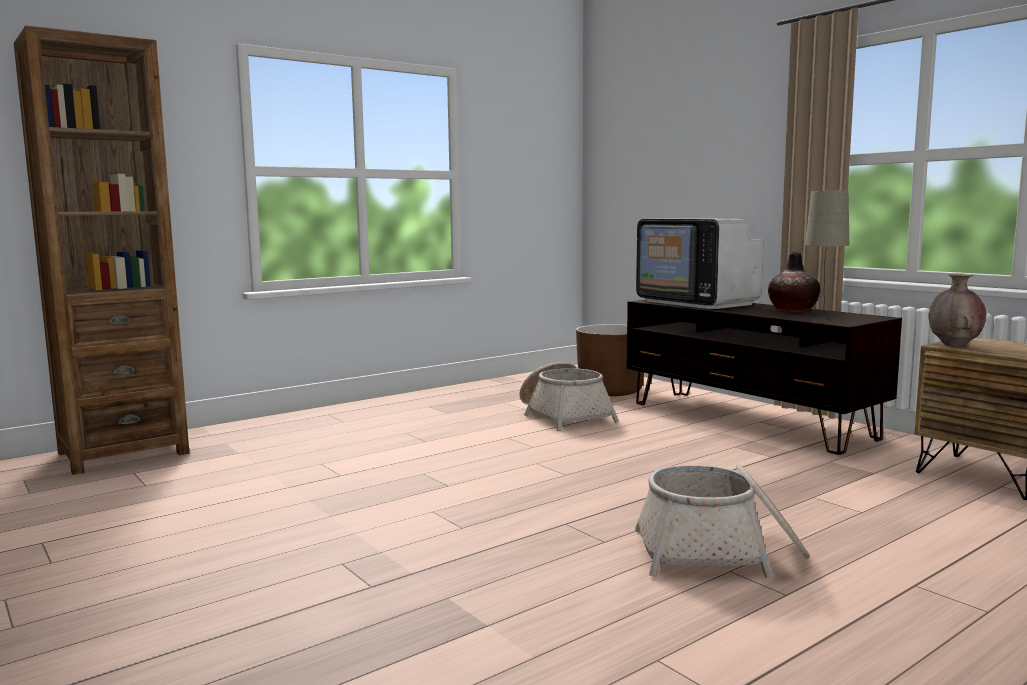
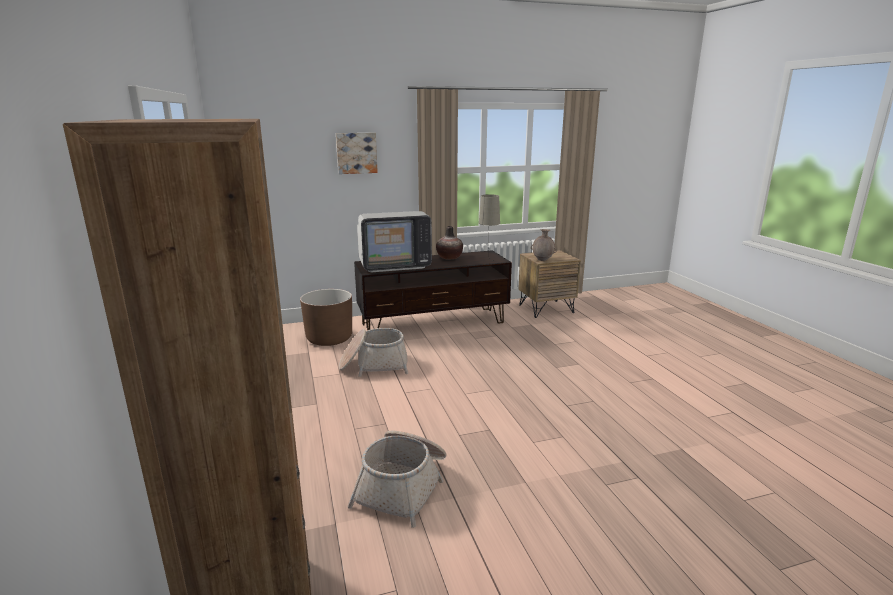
camera: 70 degrees left, 10 degrees up
(717, 136) = (356, 153): none -> picture
(720, 553) = (612, 379): basket -> basket (403, 486)

